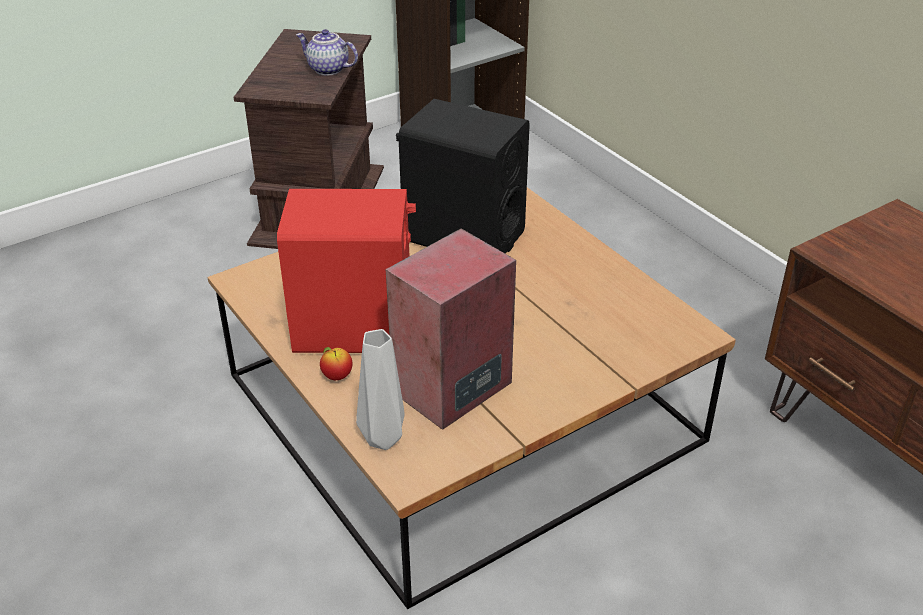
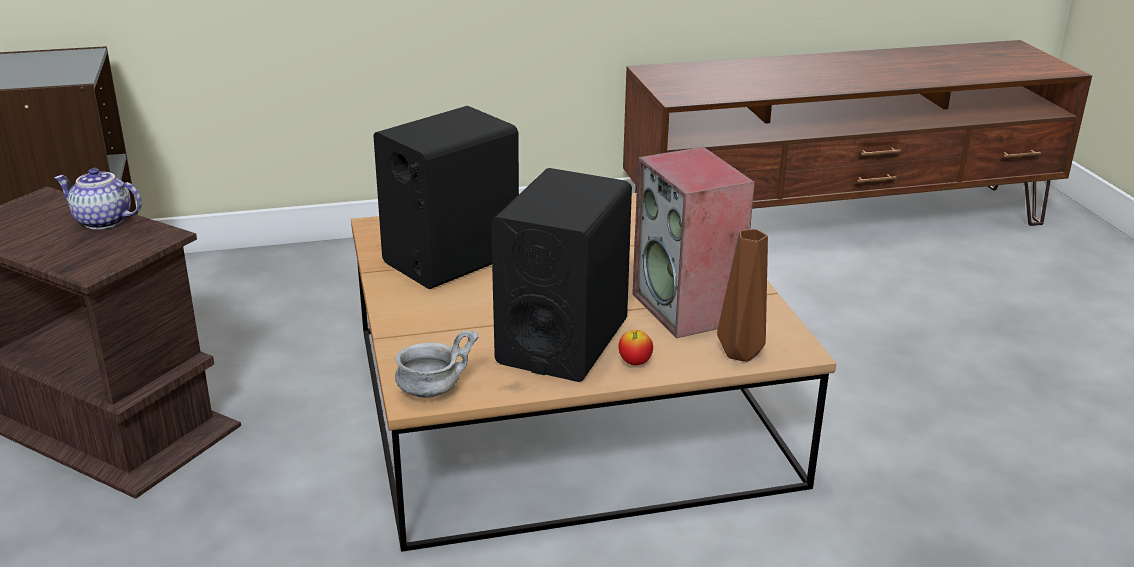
camera: 70 degrees left, 10 degrees down
(252, 283) = (430, 390): none -> grey bowl
(327, 69) = (102, 222): teapot -> teapot turned 60 degrees clockwise
(354, 328) = (562, 341): red speaker -> black speaker
(382, 437) = (738, 353): grey vase -> brown vase

